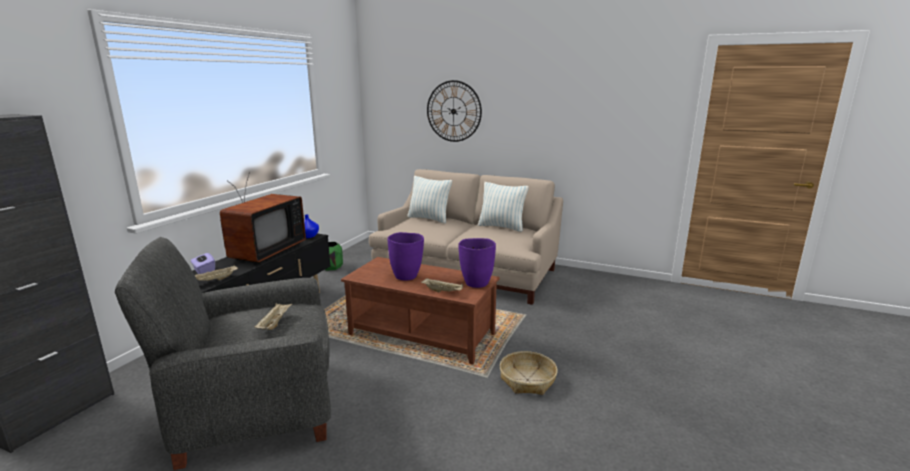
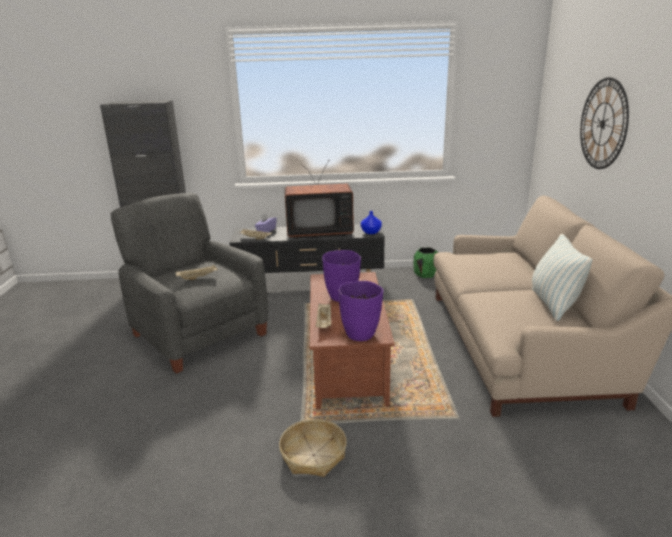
camera: 65 degrees right, 5 degrees up
(429, 219) = (508, 260): pillow -> none

